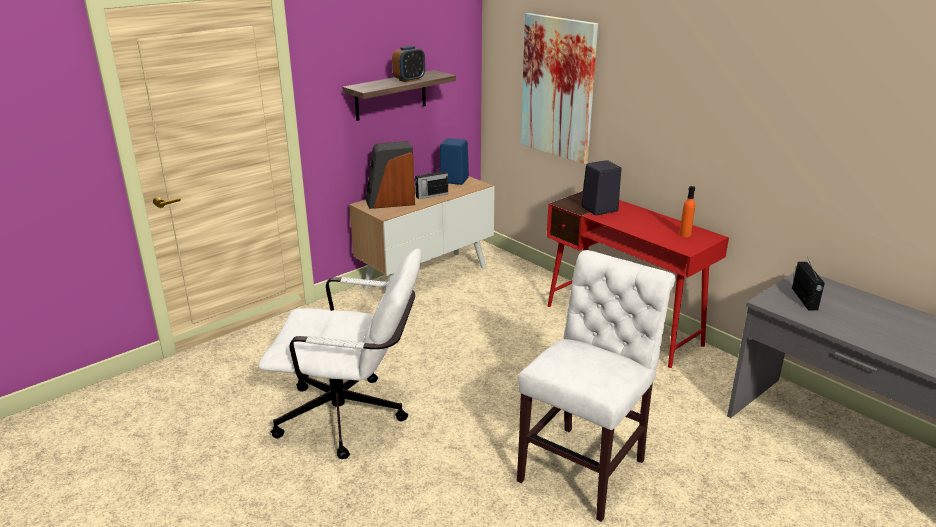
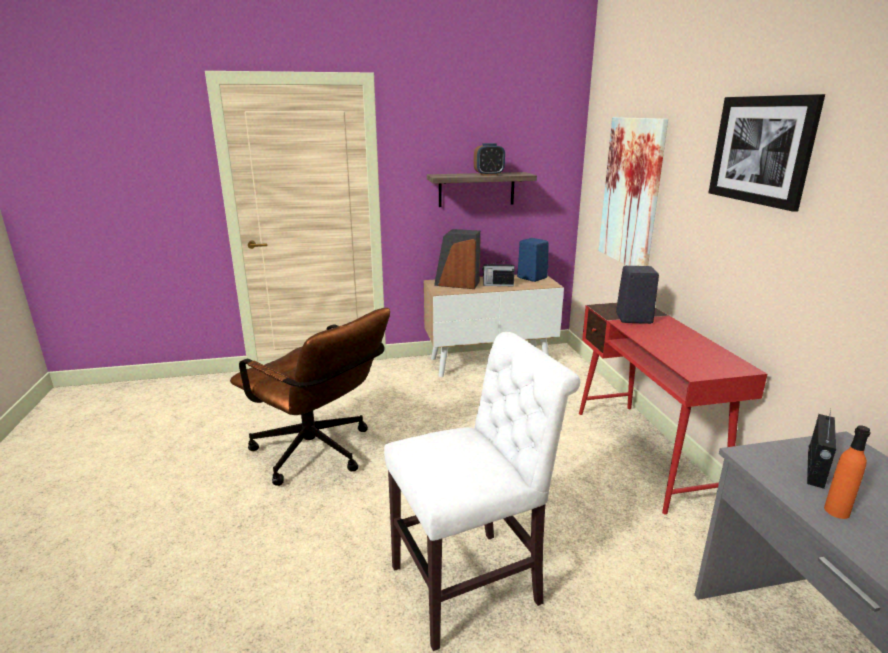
camera: 30 degrees right, 5 degrees down
(352, 417) = (319, 454): white office chair -> brown office chair
(685, 234) = (709, 359): orange bottle -> orange bottle (836, 511)
(704, 61) = (762, 150): none -> picture

